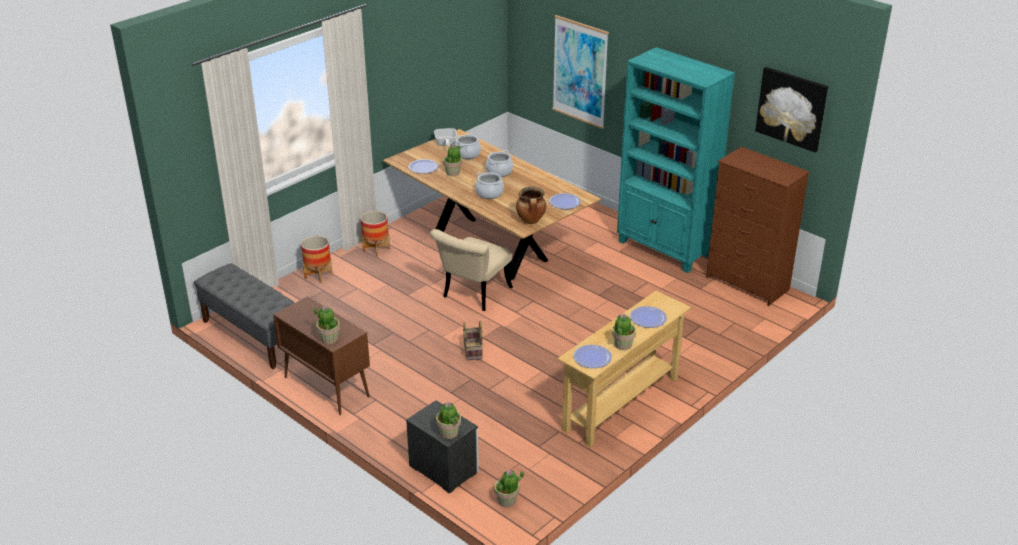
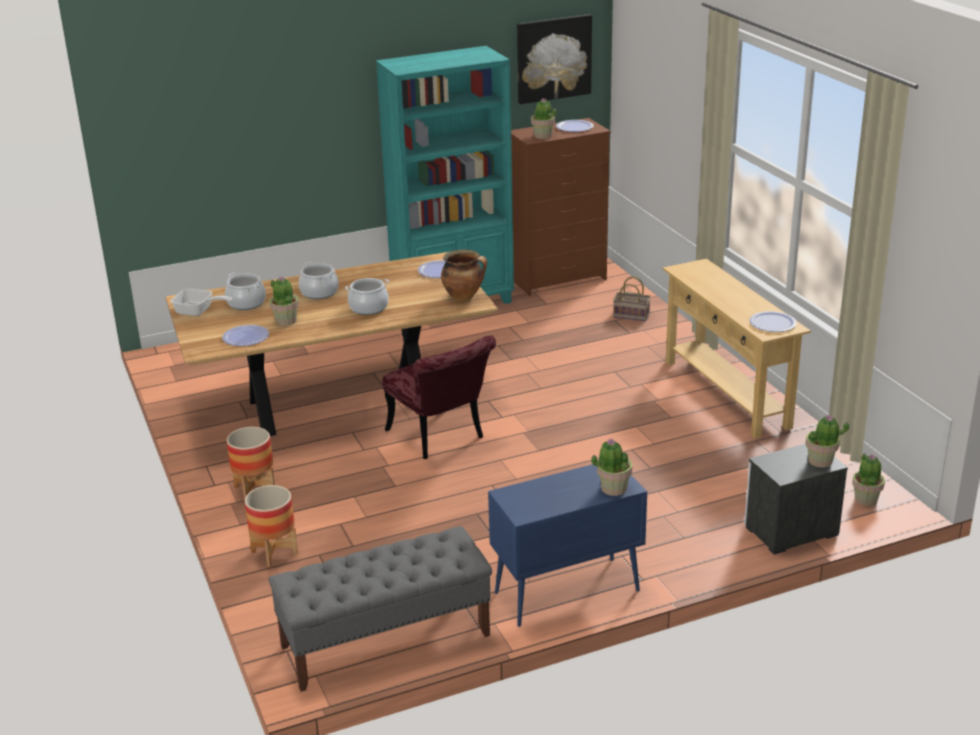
camera: 65 degrees left, 5 degrees down
(326, 386) = (565, 592): brown cabinet -> blue cabinet
(473, 295) = (441, 438): beige chair -> red chair
(473, 351) = (564, 462): basket -> basket (632, 315)
(580, 72) = (255, 149): picture -> none
(622, 345) = (758, 304): potted plant -> potted plant (543, 136)
(648, 318) = (714, 281): plate -> plate (574, 127)

